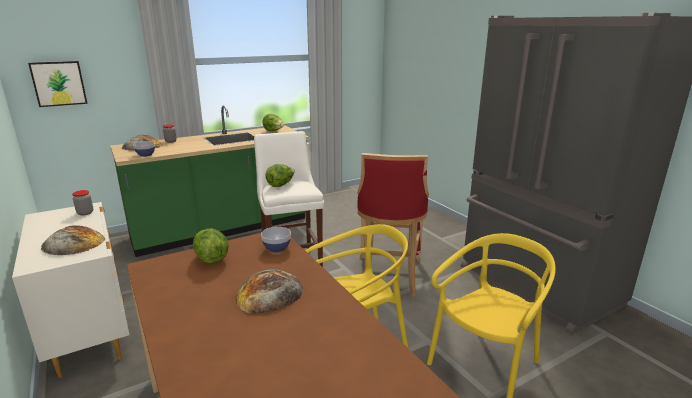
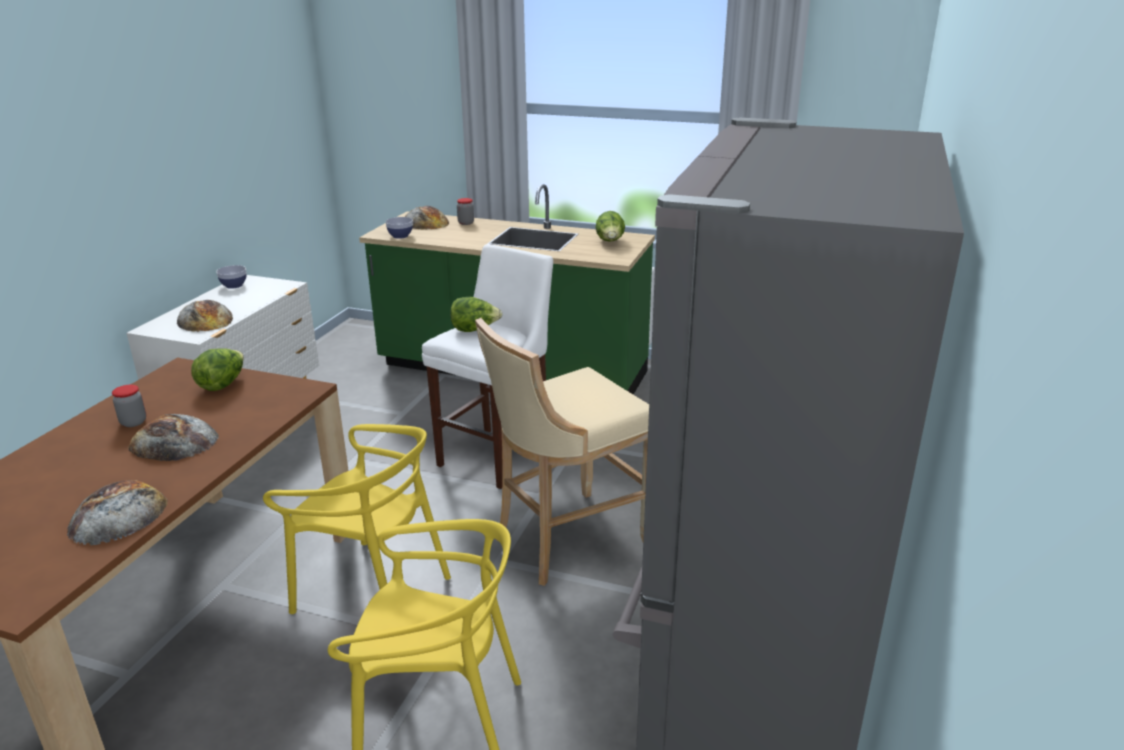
camera: 50 degrees right, 5 degrees up
(59, 83) = (373, 121): picture -> none
(85, 213) = (272, 290): jar -> jar (133, 422)
(277, 248) = (278, 404): bowl -> bowl (234, 285)
(349, 337) = (118, 515): none -> bread
(389, 277) = (565, 541): red stool -> beige stool

